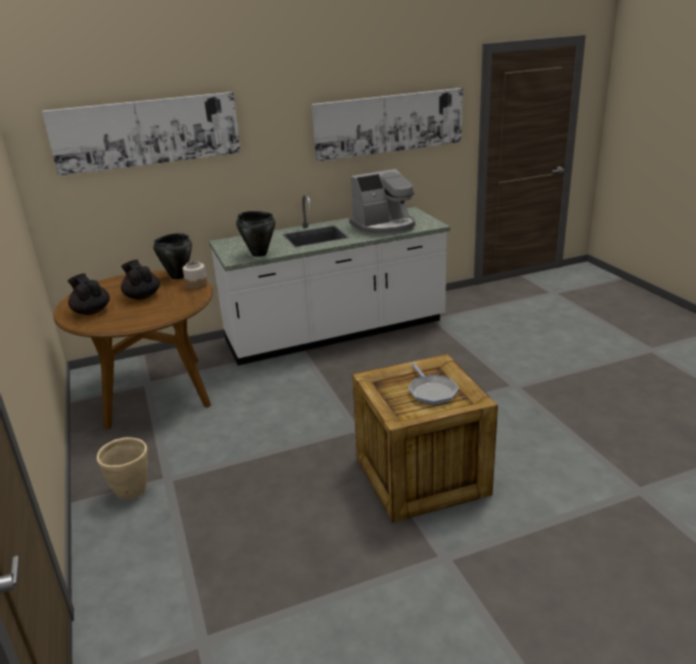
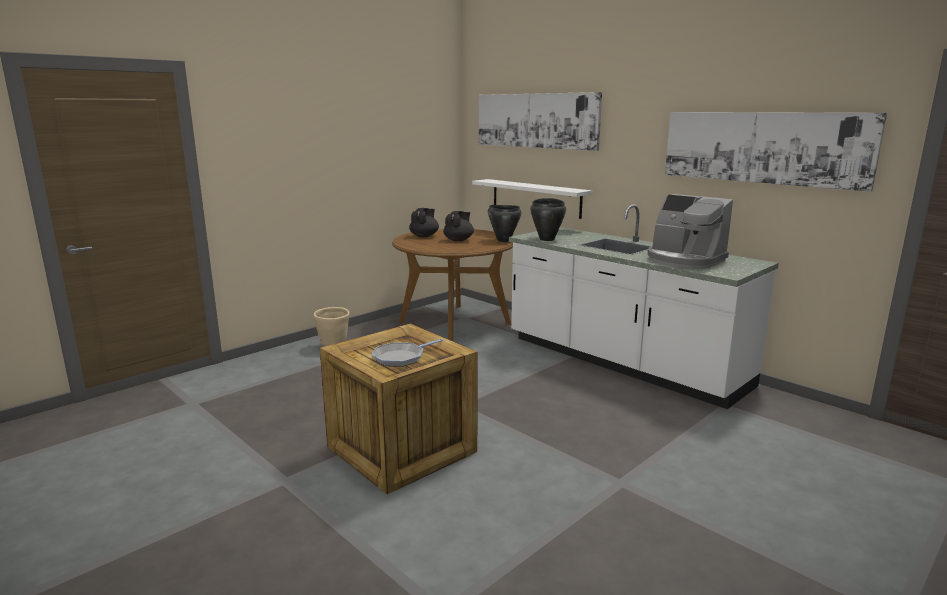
camera: 65 degrees right, 10 degrees down
(166, 219) = (535, 198): none -> white shelf
(196, 285) = (492, 246): jar -> none

